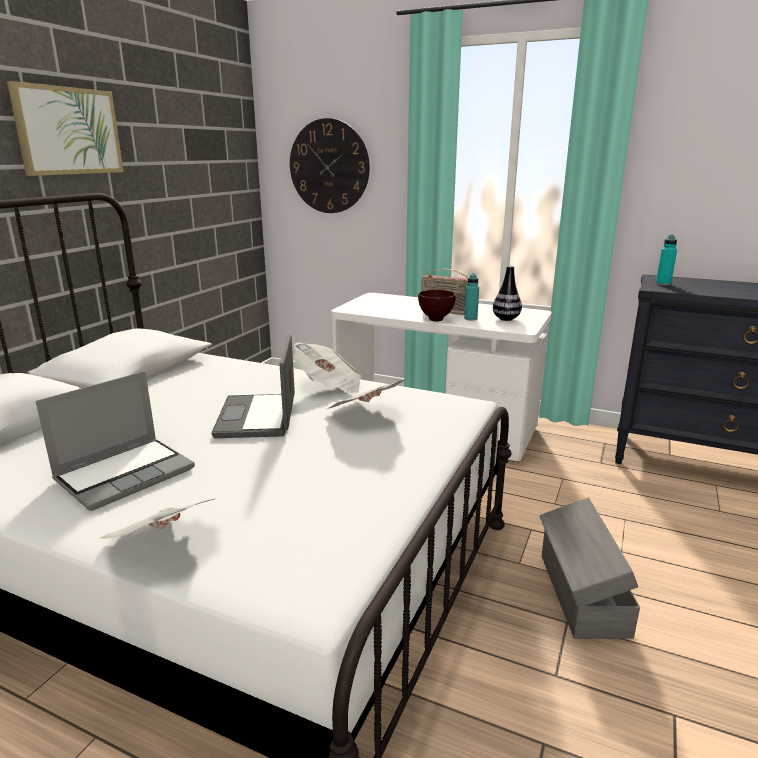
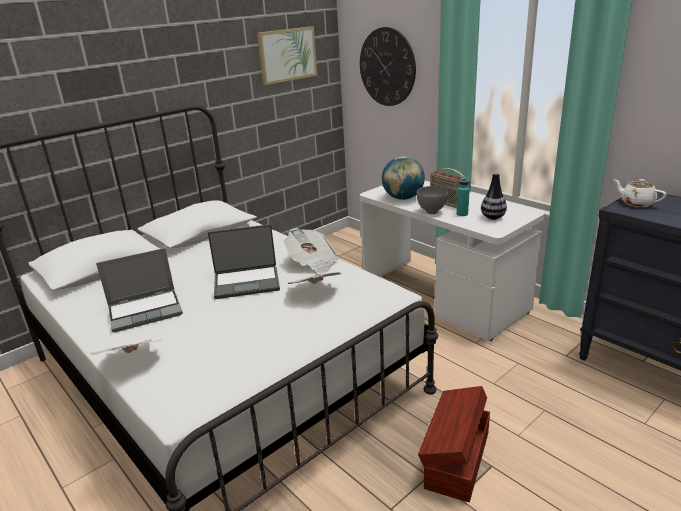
camera: 25 degrees right, 5 degrees up
(68, 131) = (174, 63): picture -> picture (287, 55)
(258, 417) = (247, 282): laptop -> laptop turned 120 degrees counterclockwise
(388, 310) = (403, 198): none -> globe
(435, 319) = (431, 212): brown bowl -> grey bowl
(581, 594) = (455, 459): grey storage box -> brown storage box
(663, 284) = (636, 203): turquoise bottle -> white teapot

